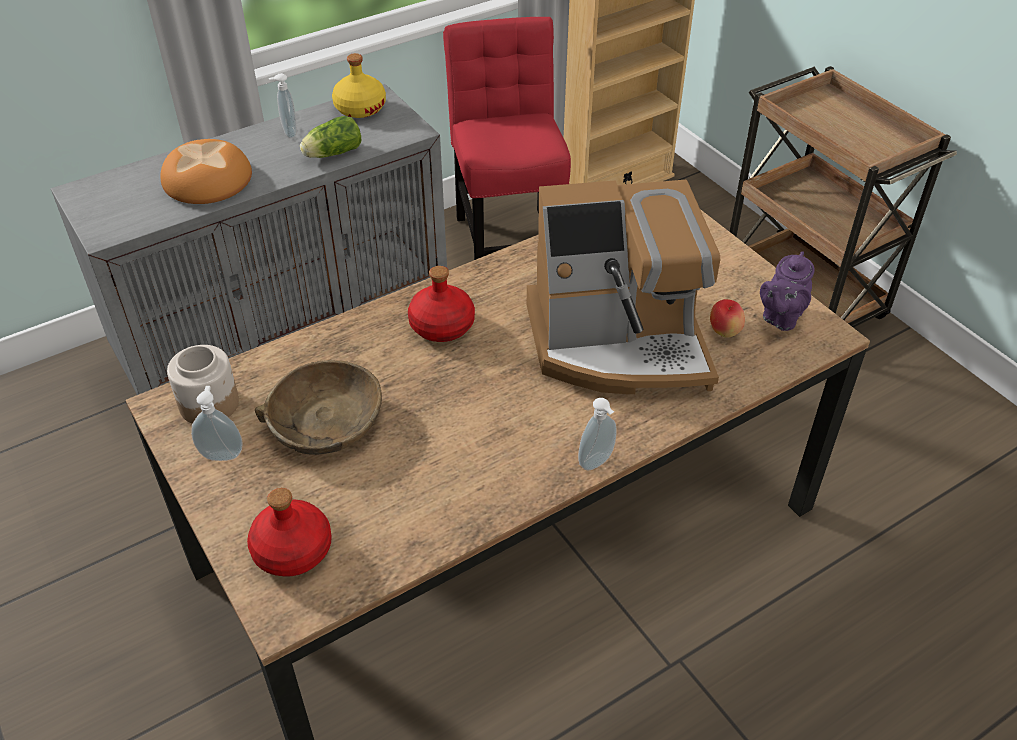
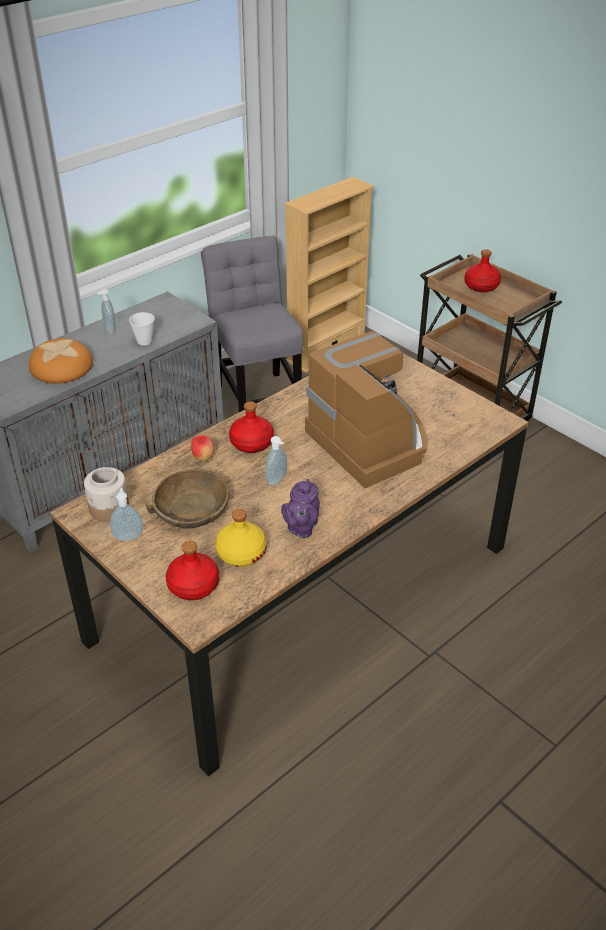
camera: 10 degrees left, 5 degrees down
(331, 154) = (144, 341): lettuce -> cup
(360, 108) = (155, 309): yellow bottle -> yellow bottle (241, 553)
(508, 242) = (257, 399): red chair -> grey chair
(597, 463) = (374, 512): soap dispenser -> soap dispenser (277, 481)
(619, 343) = (370, 441): coffee machine -> coffee machine turned 105 degrees counterclockwise
(724, 332) = (436, 427): apple -> apple (203, 458)
(780, 317) = (470, 414): purple teapot -> purple teapot (301, 528)
(838, 117) = (481, 286): none -> red bottle

